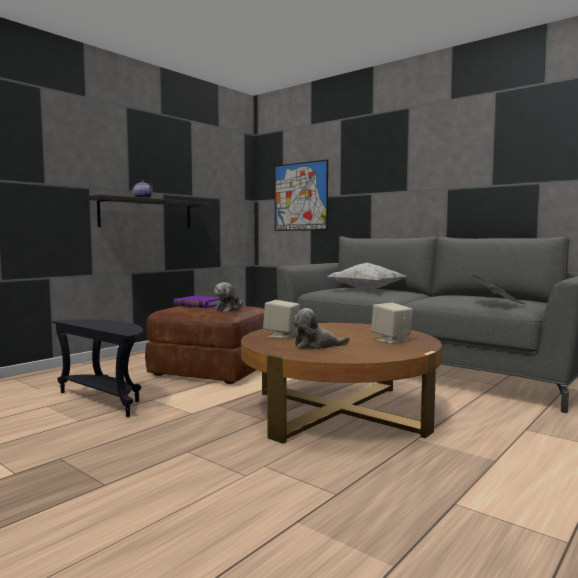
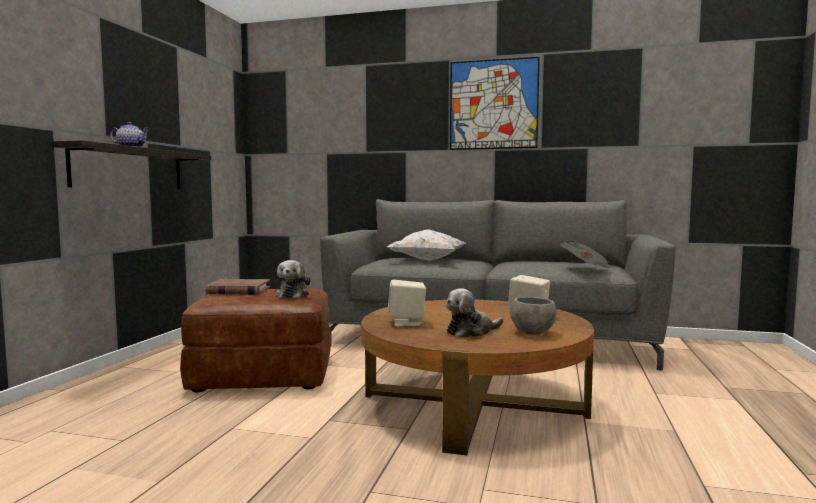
camera: 25 degrees left, 0 degrees up
(105, 400) = (163, 440): black side table -> none
(198, 304) = (238, 290): purple book -> brown book
(300, 196) = (313, 151): picture -> picture (493, 104)
(366, 351) = (532, 332): none -> grey bowl

